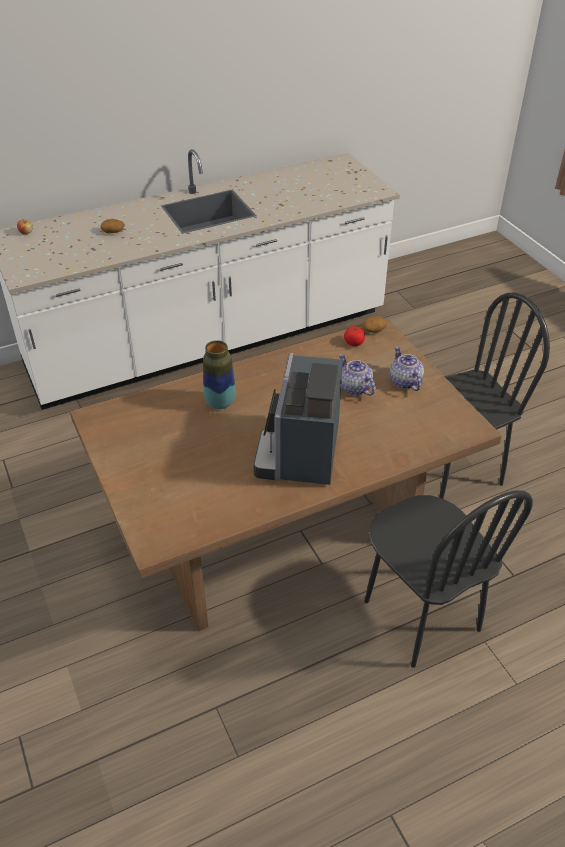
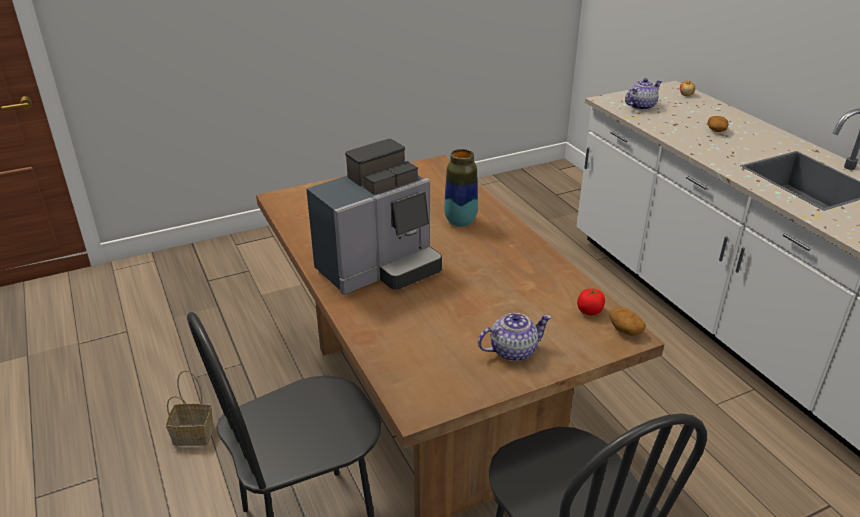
camera: 90 degrees right, 10 degrees down
(301, 453) = (380, 268): coffee machine -> coffee machine turned 135 degrees clockwise
(328, 733) = (192, 435): none -> basket
(355, 388) = (494, 308): teapot -> teapot (640, 106)

